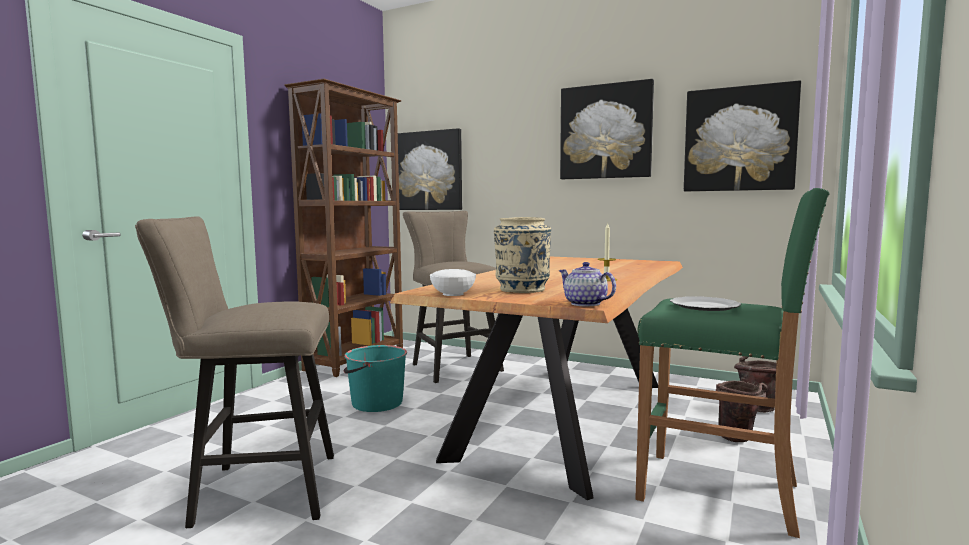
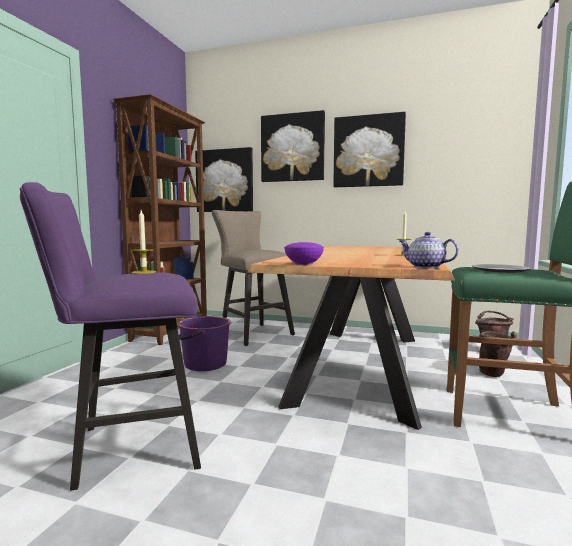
camera: 10 degrees left, 0 degrees up
(256, 491) = (128, 447): beige stool -> purple stool
(273, 302) = (144, 272): none -> candle
(376, 403) = (204, 364): turquoise bucket -> purple bucket
(453, 294) = (304, 263): white bowl -> purple bowl
(522, 289) = (354, 260): beige vase -> none
(739, 139) = (468, 158): picture -> picture (292, 148)

